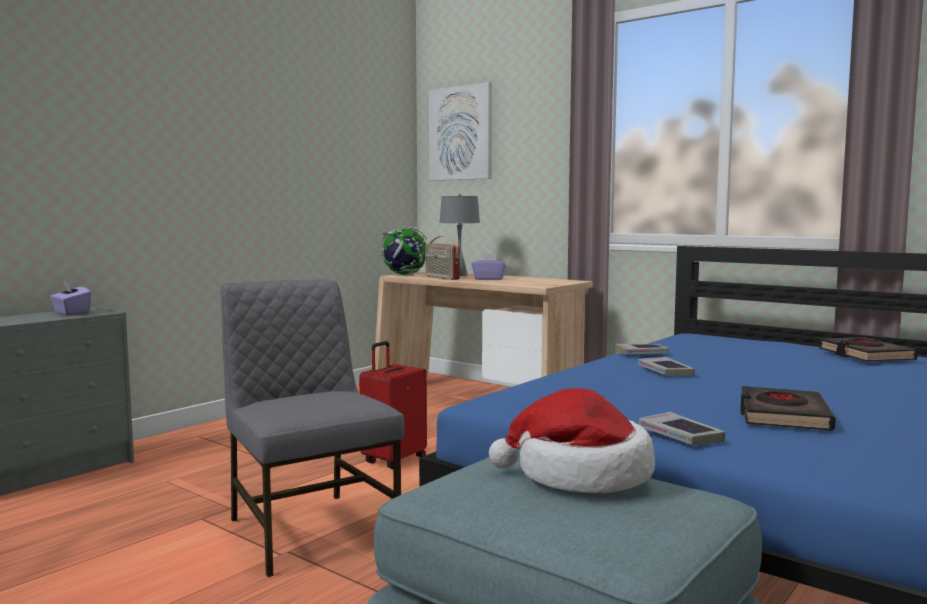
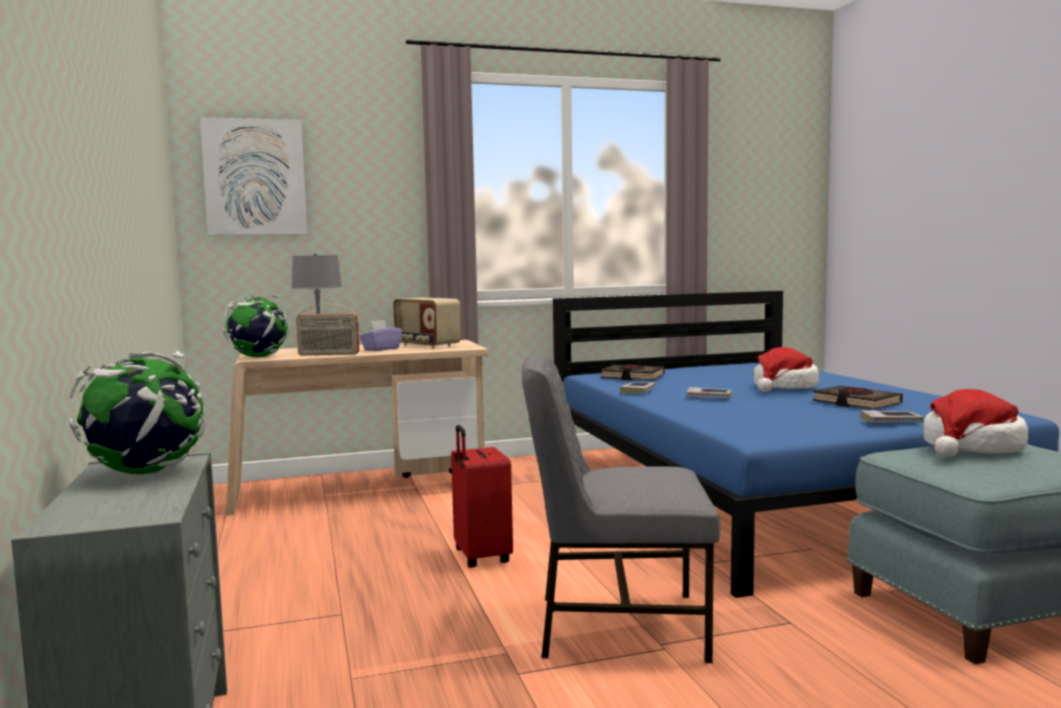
camera: 55 degrees left, 0 degrees up
(71, 313) = (145, 473): purple tissue box -> globe
(529, 281) = (426, 345): none -> radio
(798, 383) = (784, 387): none -> hat
(865, 355) = (724, 367): black book -> black book (632, 377)

